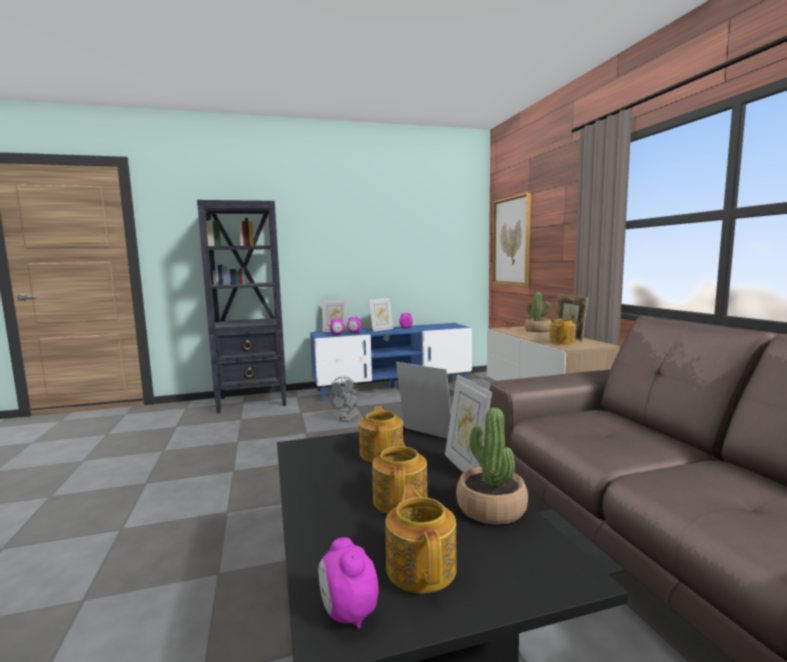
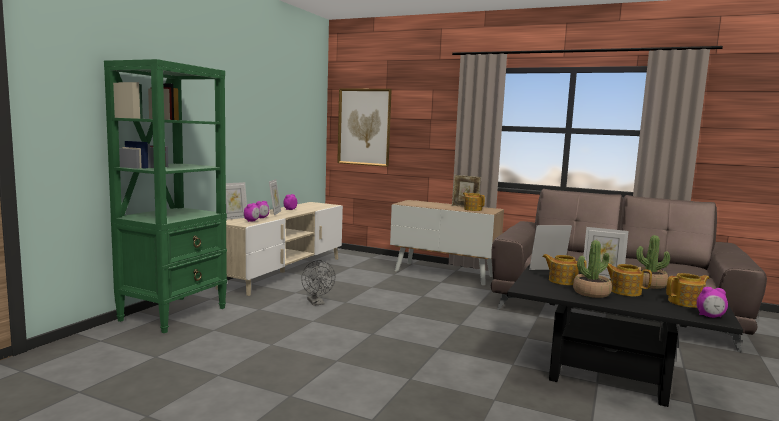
camera: 50 degrees left, 0 degrees up
(253, 401) = (174, 314): black bookcase -> green bookcase
(392, 387) = (283, 272): blue tv stand -> beige tv stand
(421, 567) = (686, 302): teapot -> teapot turned 135 degrees clockwise
(538, 330) = (429, 203): potted plant -> potted plant (591, 293)

